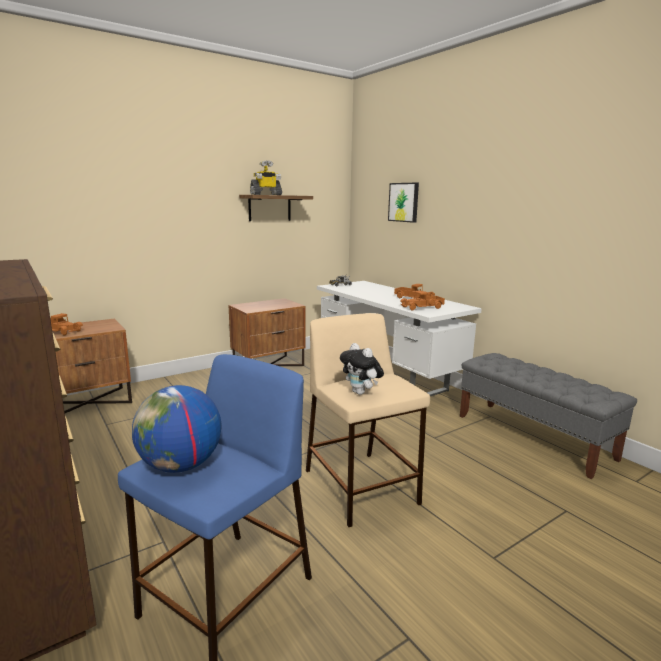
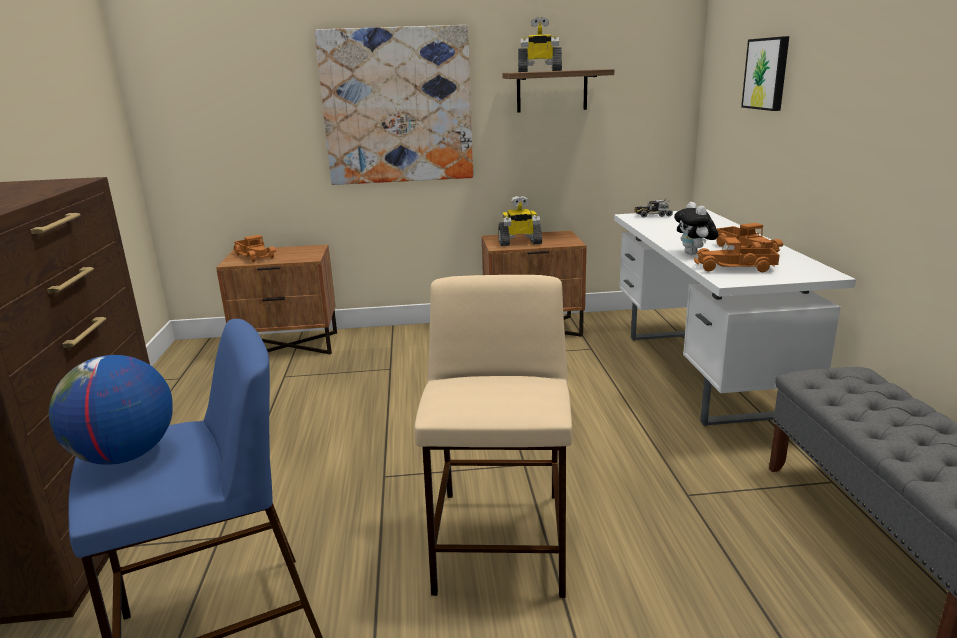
camera: 30 degrees right, 5 degrees up
(168, 214) = (397, 106): none -> picture
(261, 307) = (519, 243): none -> toy robot
(361, 393) = (459, 402): plush toy -> plush toy (694, 254)

